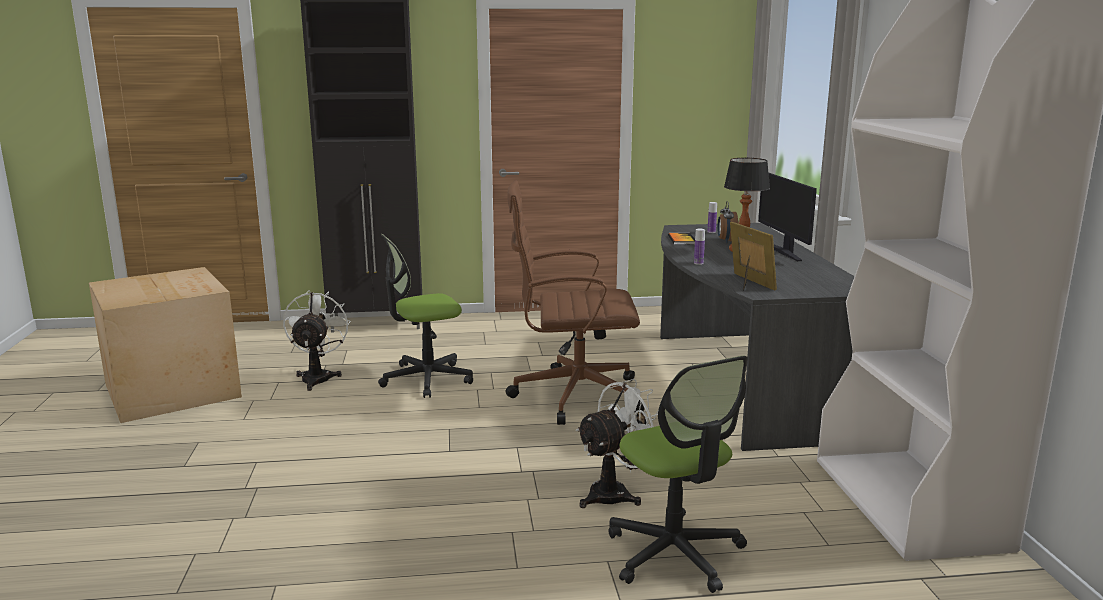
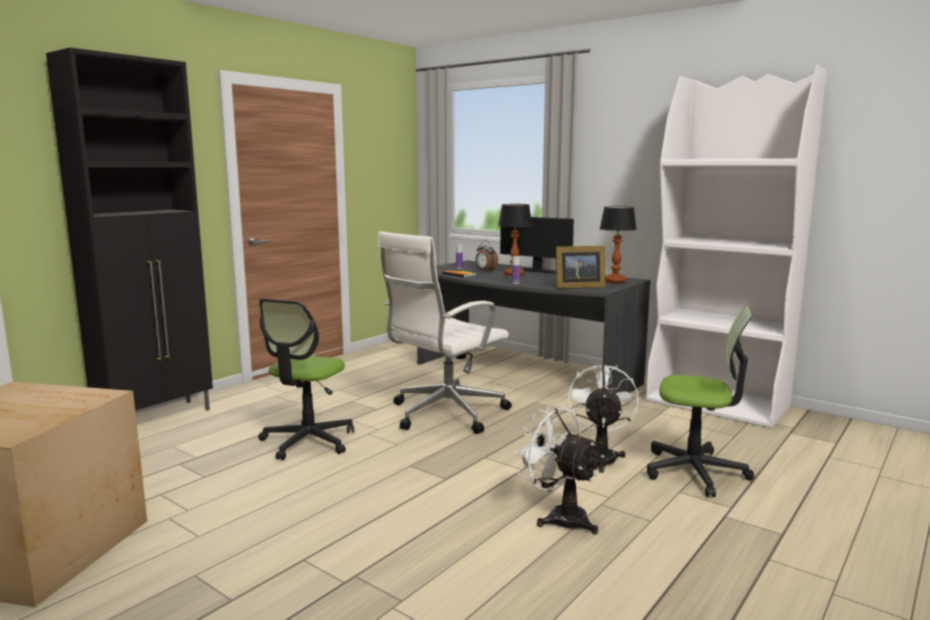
camera: 45 degrees left, 5 degrees down
(318, 377) = (196, 475): white fan -> white fan (559, 517)
(573, 396) = (444, 414): brown office chair -> white office chair
(748, 283) = (577, 287): picture frame -> picture frame turned 150 degrees clockwise
(827, 286) = (614, 281): none -> table lamp

